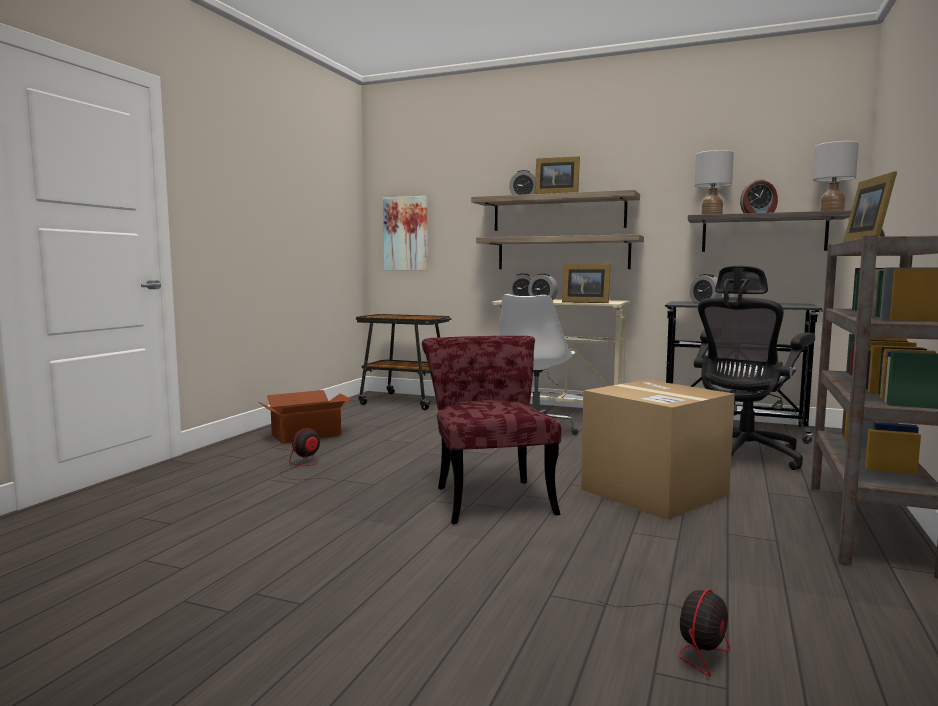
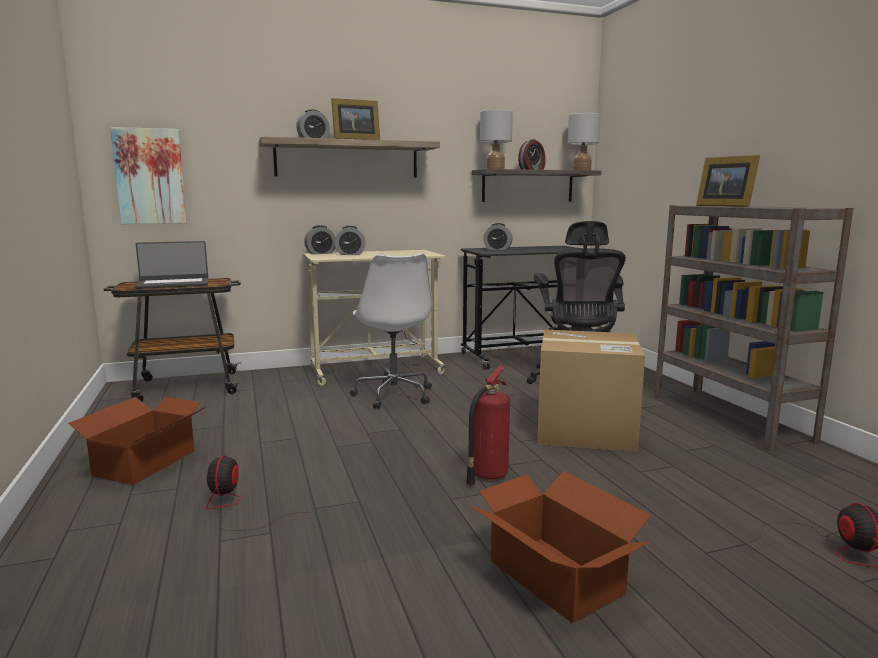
camera: 40 degrees left, 5 degrees up
(398, 561) = (555, 578): none -> cardboard box
(402, 317) = (173, 284): none -> laptop
(490, 496) = (487, 475): red chair -> fire extinguisher
(562, 253) = (354, 203): shelf -> none
(584, 302) = (408, 255): picture frame -> none

